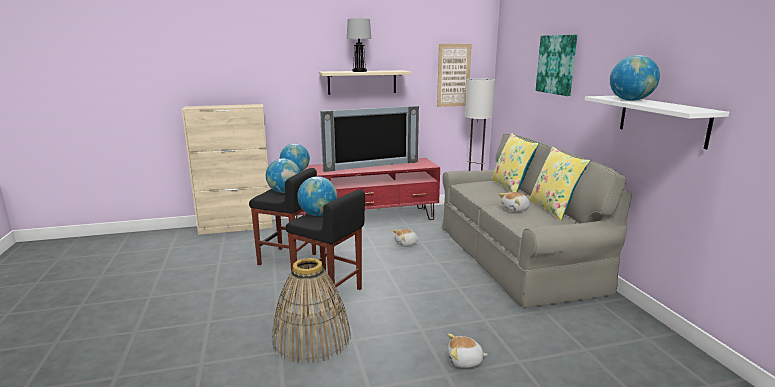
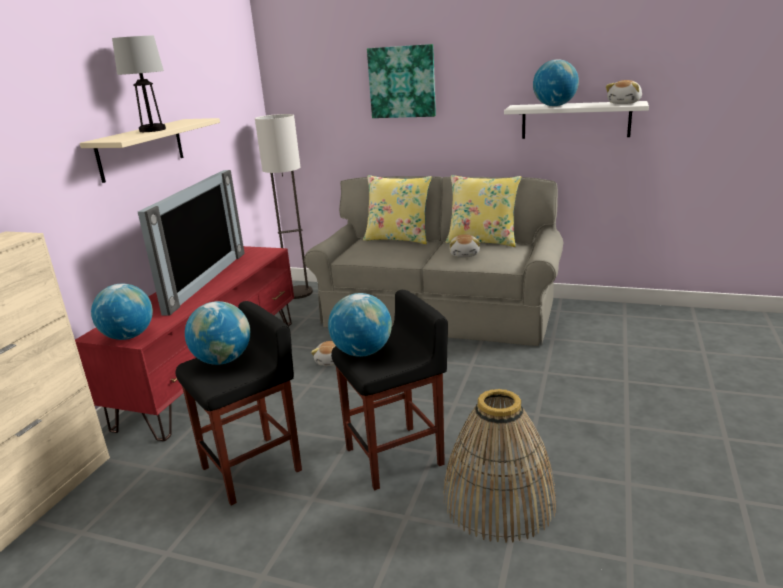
camera: 55 degrees left, 5 degrees up
(453, 75) = (233, 117): picture -> none
(464, 361) = (610, 408): plush toy -> plush toy (625, 103)

